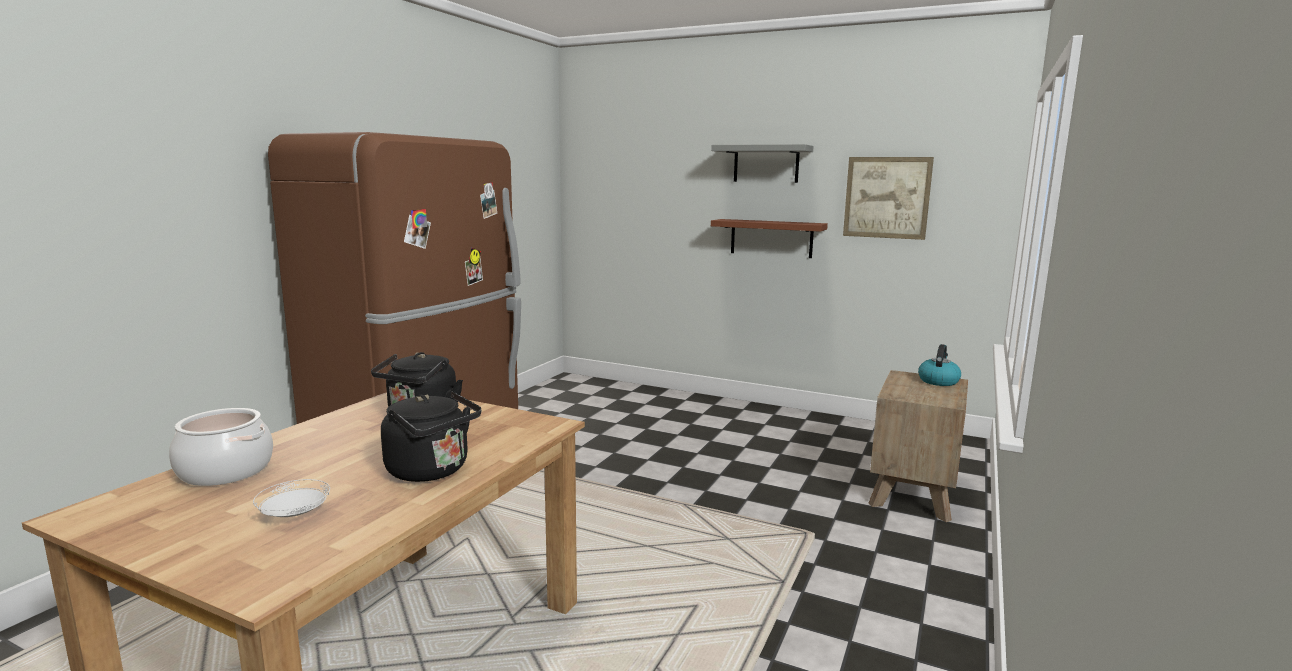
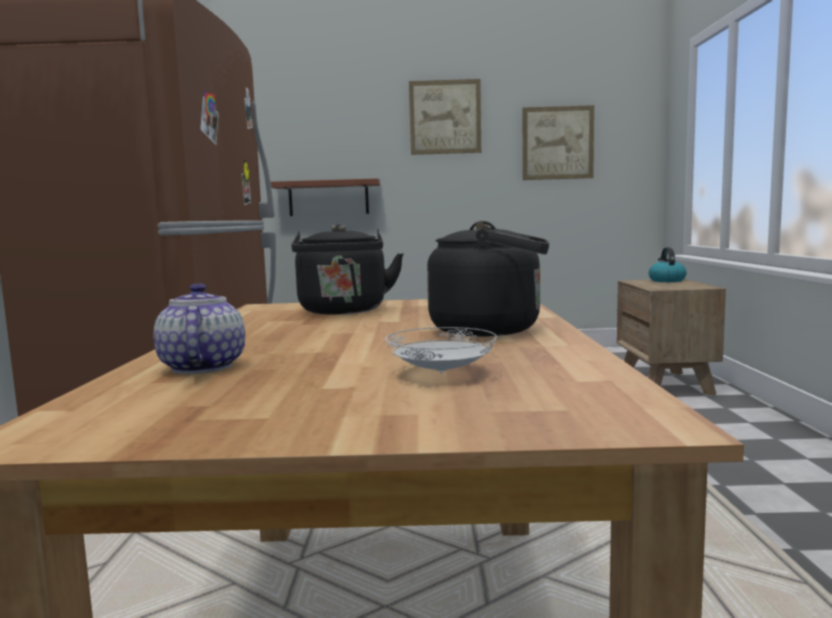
camera: 25 degrees left, 5 degrees down
(225, 471) = (201, 367): cooking pot -> teapot
(766, 164) = (445, 117): grey shelf -> picture
(771, 238) = (455, 188): brown shelf -> brown shelf (328, 198)

